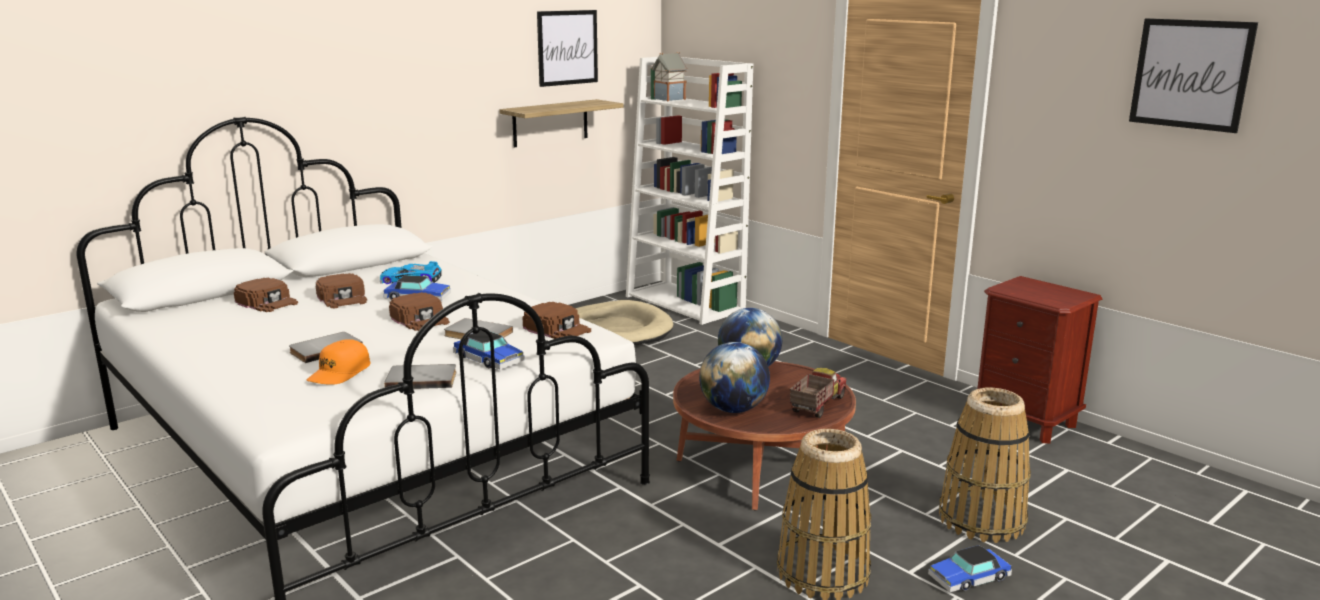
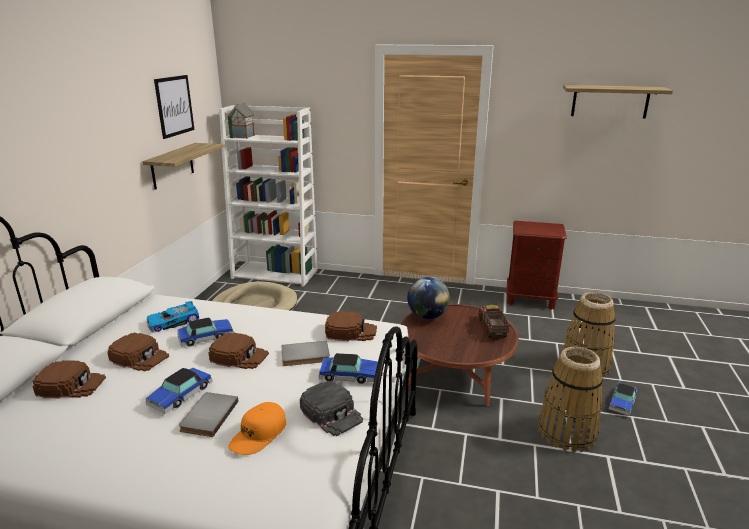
camera: 35 degrees left, 5 degrees up
(328, 331) = (180, 395): none -> toy car
(339, 373) = (258, 435): orange cap -> orange cap turned 45 degrees clockwise
(422, 379) = (332, 413): grey book -> black cap
(733, 409) = (457, 348): globe -> none
(1190, 74) = (610, 101): picture -> shelf

